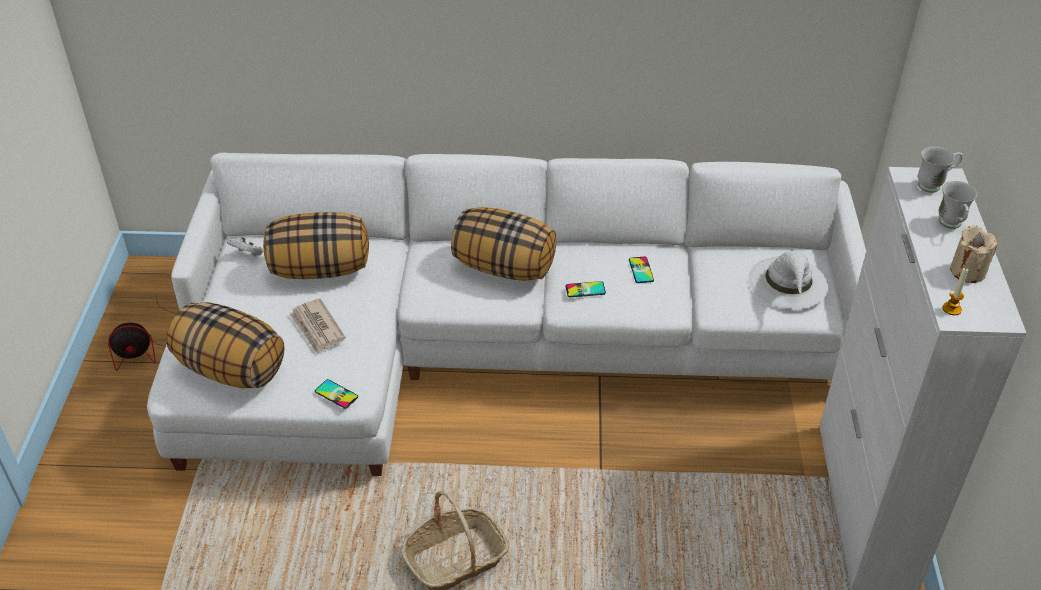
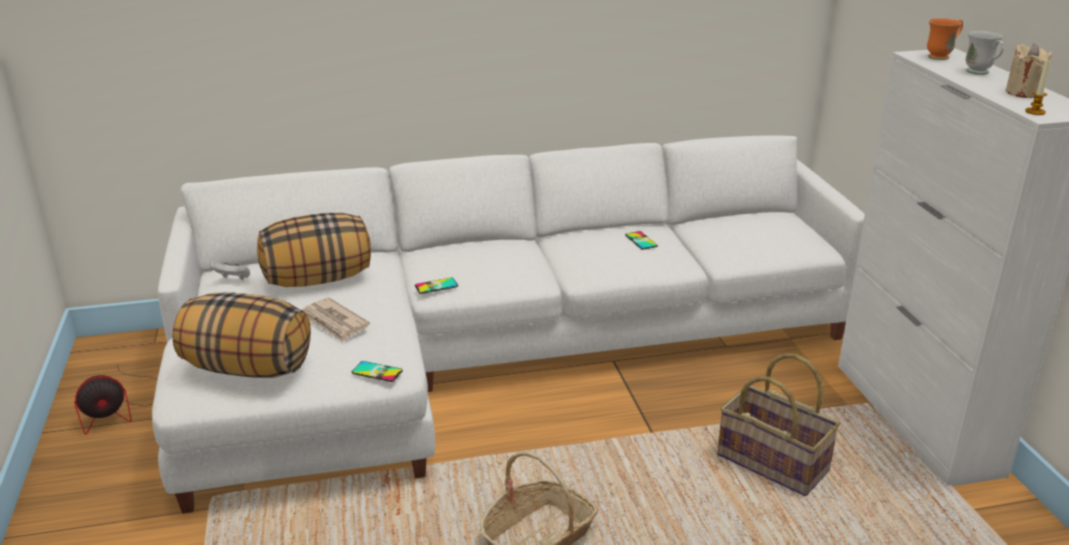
camera: 15 degrees left, 15 degrees down
(504, 267) = (508, 255): pillow -> none
(585, 289) = (596, 260): phone -> phone (436, 286)
(699, 527) = (774, 462): none -> basket
(788, 283) = (780, 232): white hat -> none
(934, 185) = (942, 56): white mug -> orange mug

